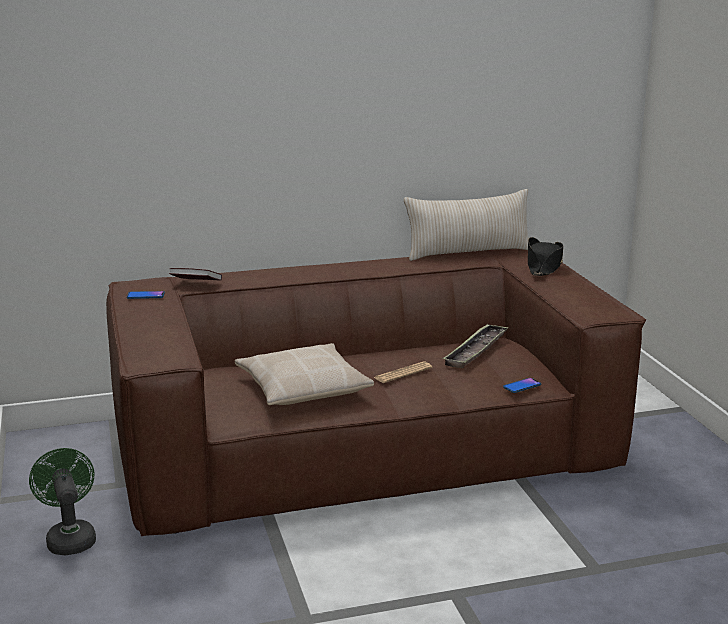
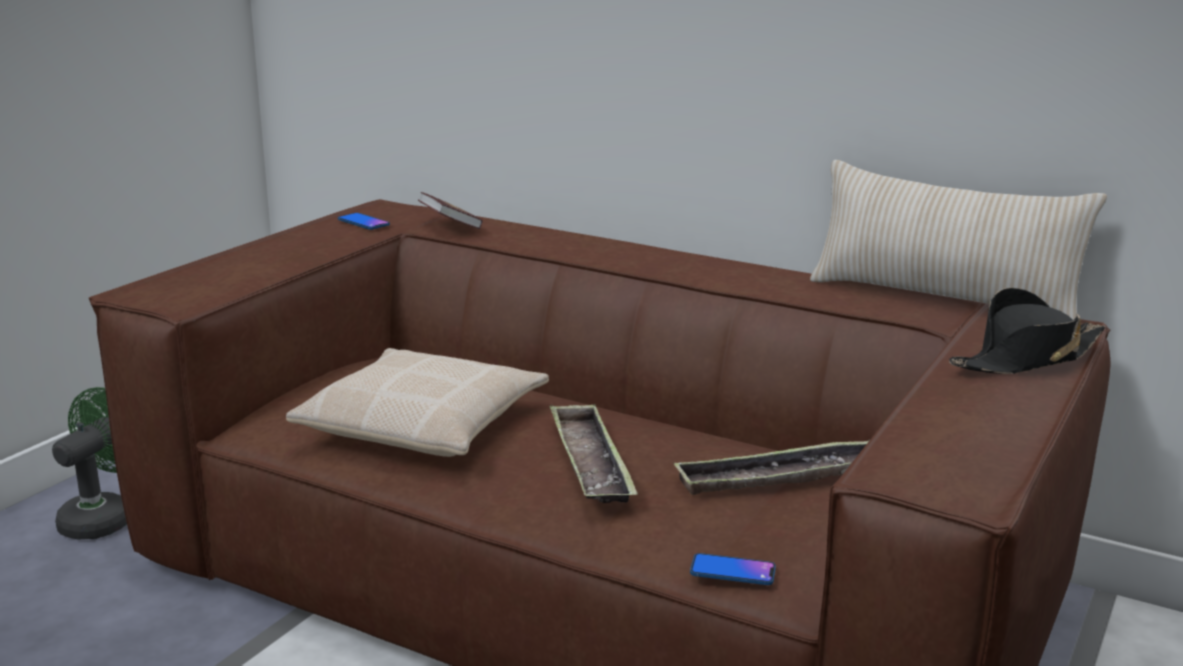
camera: 45 degrees right, 0 degrees up
(403, 373) = (590, 462): newspaper -> tray

